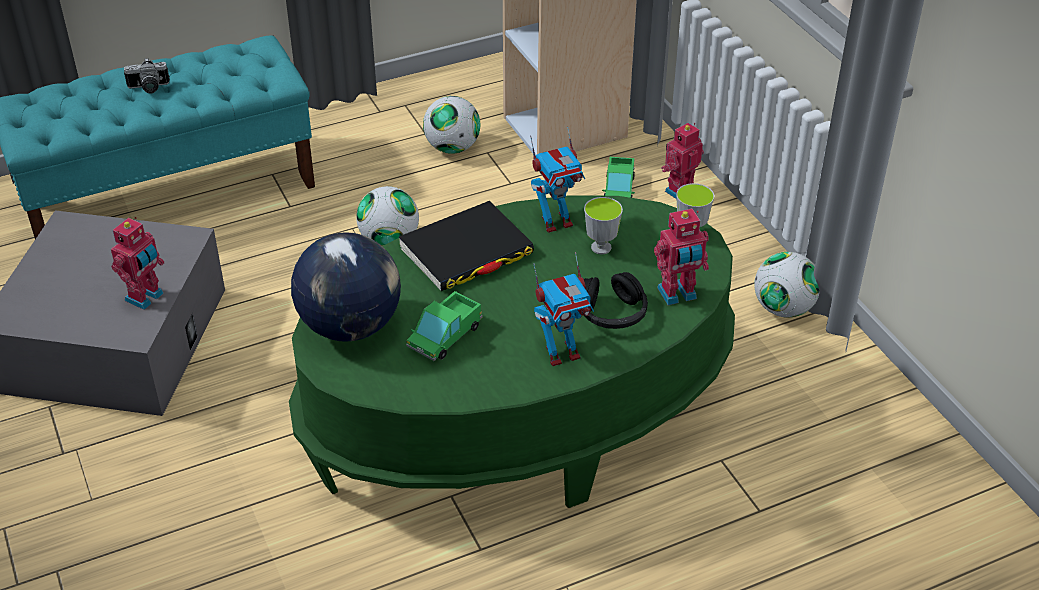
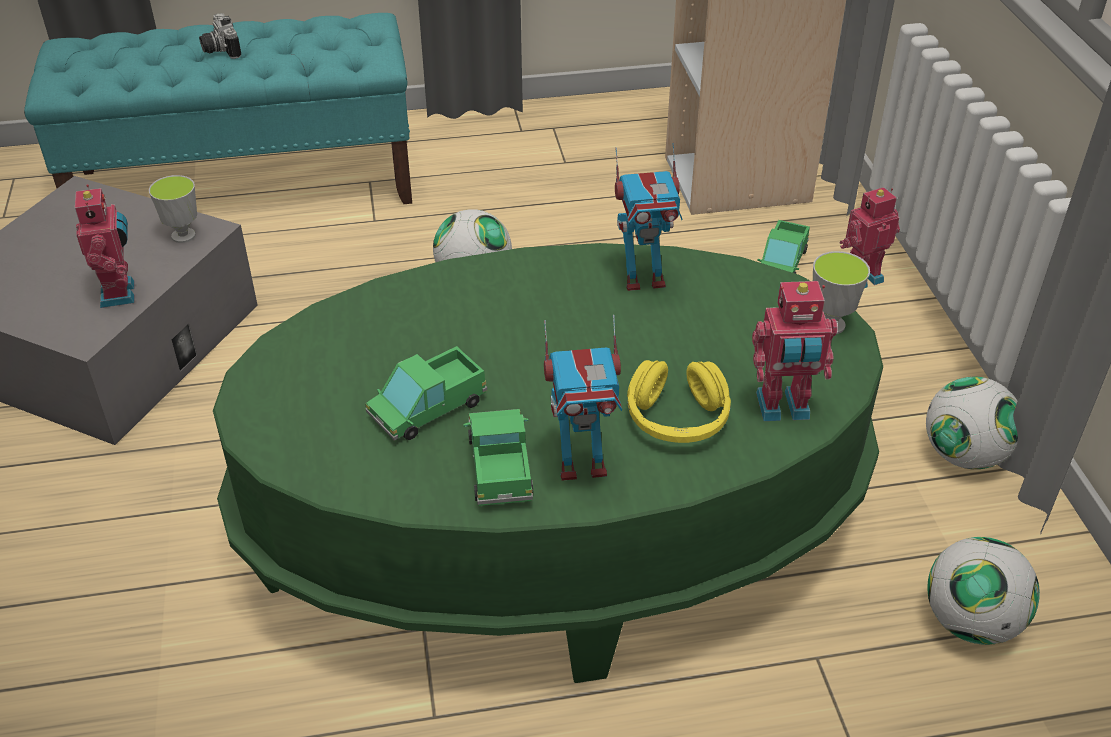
camera: 15 degrees right, 0 degrees up
(146, 298) = (121, 293): toy robot -> toy robot turned 60 degrees counterclockwise
(148, 88) = (219, 50): camera -> camera turned 60 degrees clockwise
(351, 326) = (309, 370): globe -> none
(452, 148) = (591, 183): football -> football (970, 622)
(466, 251) = (506, 297): black book -> none
(509, 365) = (500, 466): none -> toy truck
(601, 247) = (694, 323): cup -> cup (183, 236)
(612, 313) = (677, 418): black headphones -> yellow headphones

